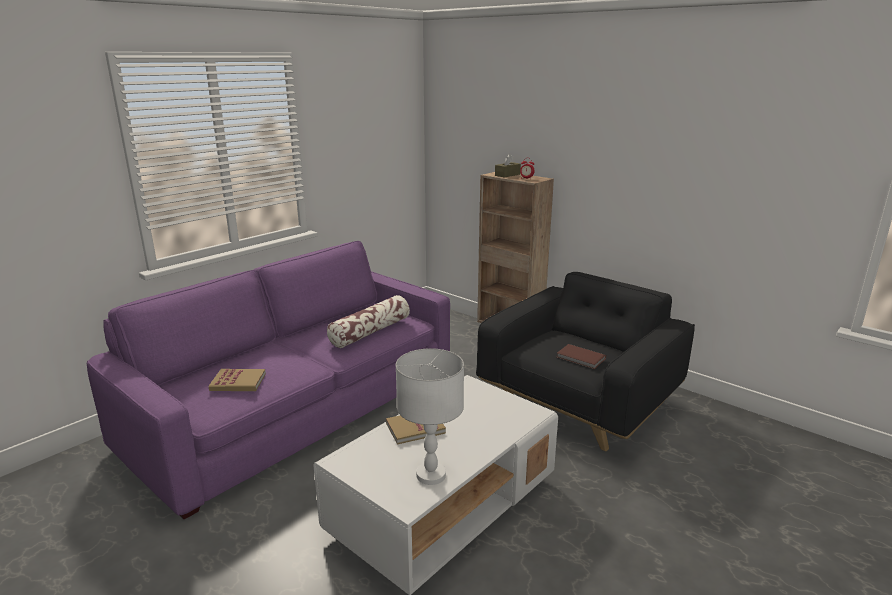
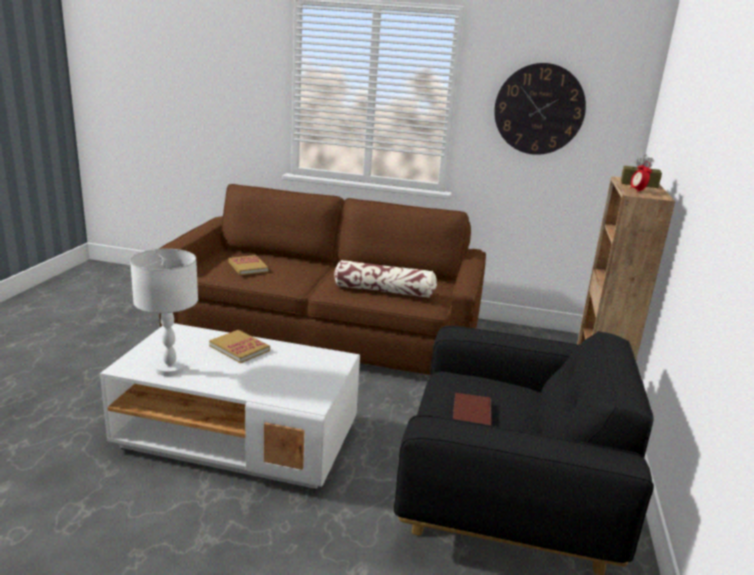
camera: 60 degrees right, 0 degrees up
(296, 409) = (326, 332): purple sofa -> brown sofa
(361, 137) = (539, 109): none -> wall clock

